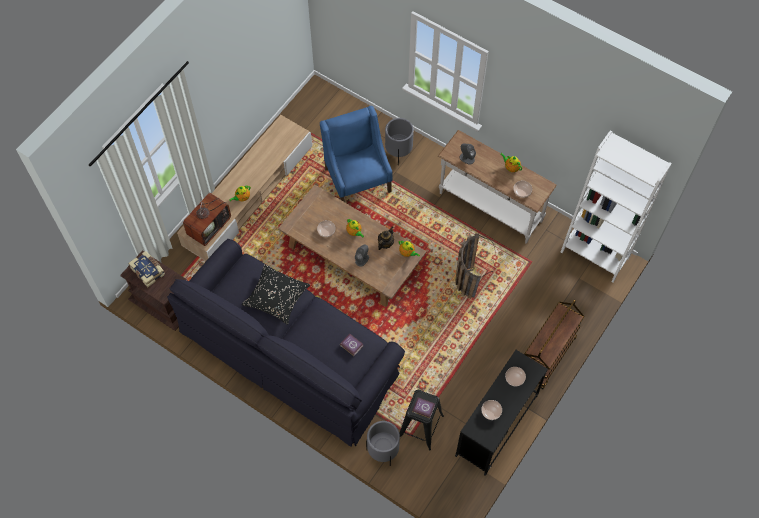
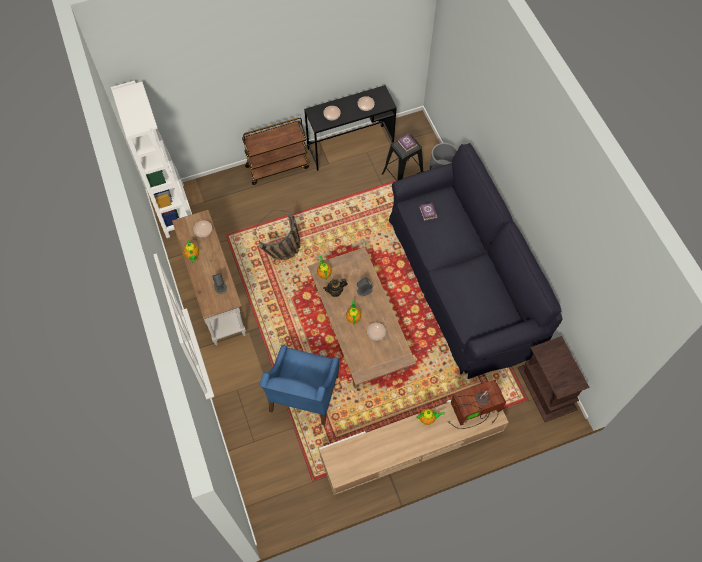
camera: 145 degrees left, 0 degrees up
(148, 271) = (561, 375): book -> none
(276, 298) = (462, 283): black pillow -> none
(398, 152) = (247, 397): grey planter -> none

